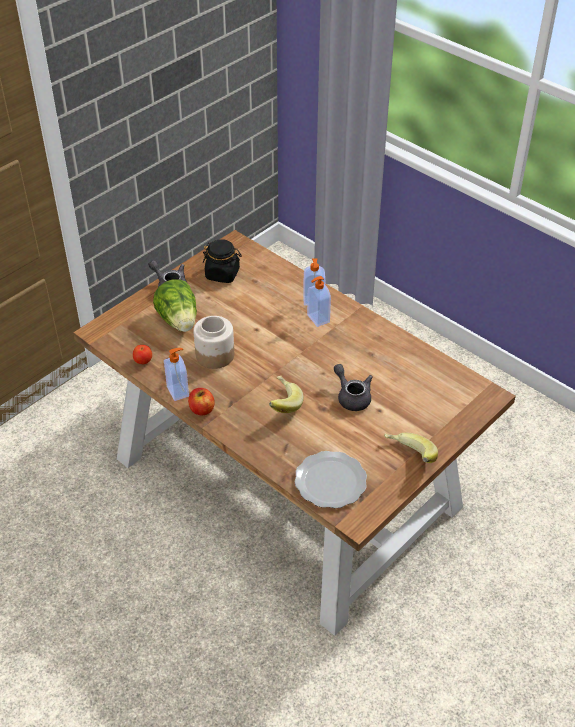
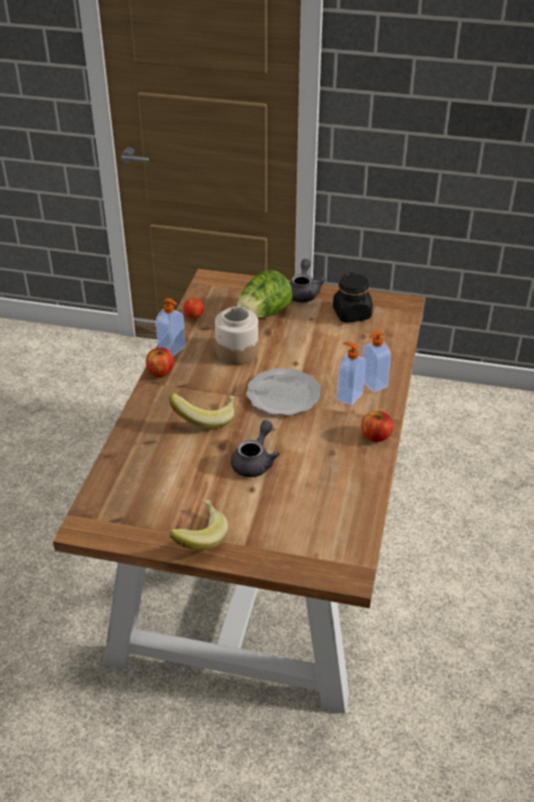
camera: 60 degrees right, 5 degrees down
(330, 480) = (125, 489): plate -> plate (284, 394)
(370, 325) = (376, 436): none -> apple

